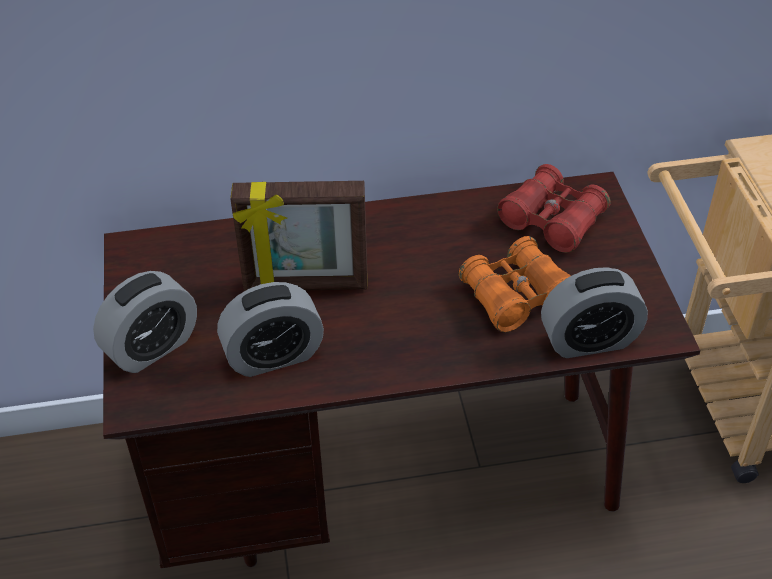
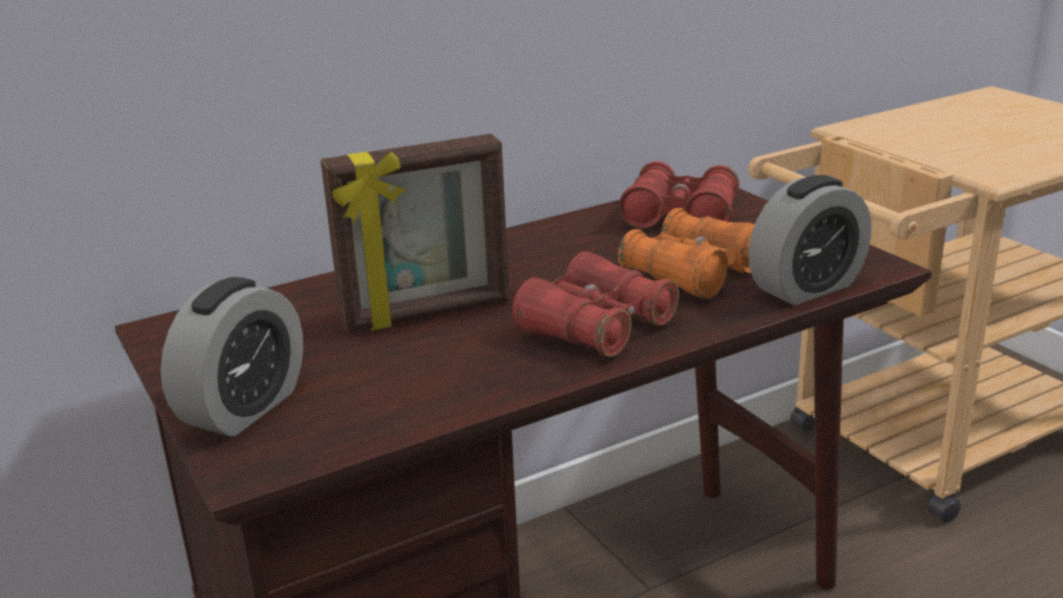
camera: 20 degrees left, 20 degrees down
(273, 356) = (427, 379): alarm clock -> none
(411, 337) = (596, 327): none -> red binoculars

